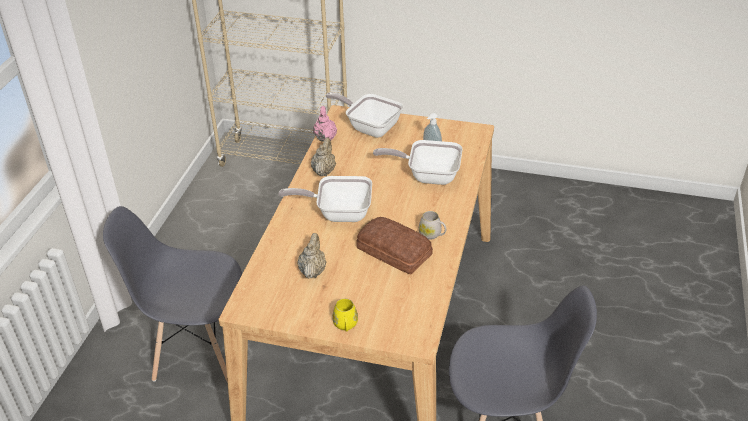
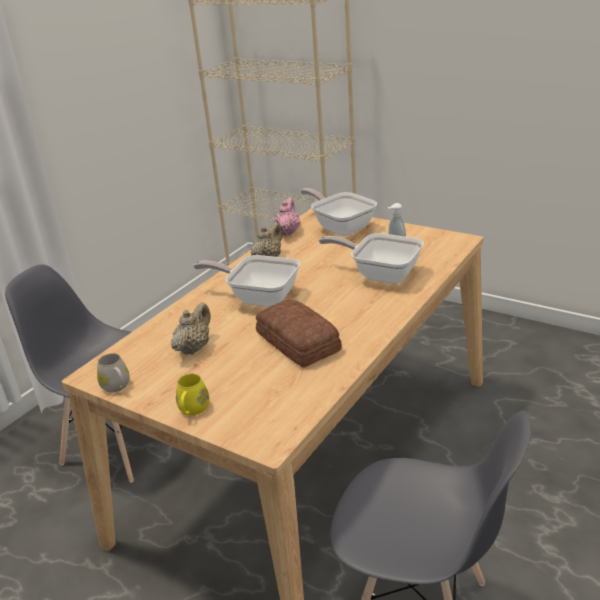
camera: 20 degrees right, 10 degrees down
(432, 235) = (353, 331): white mug -> white mug (117, 387)

